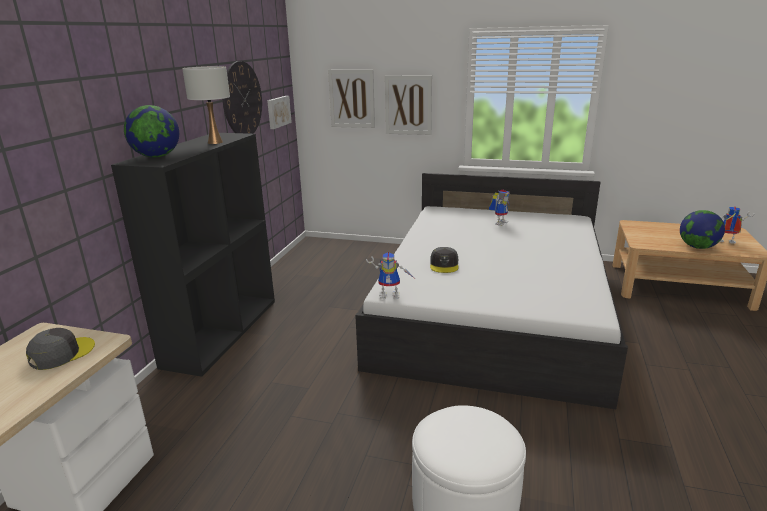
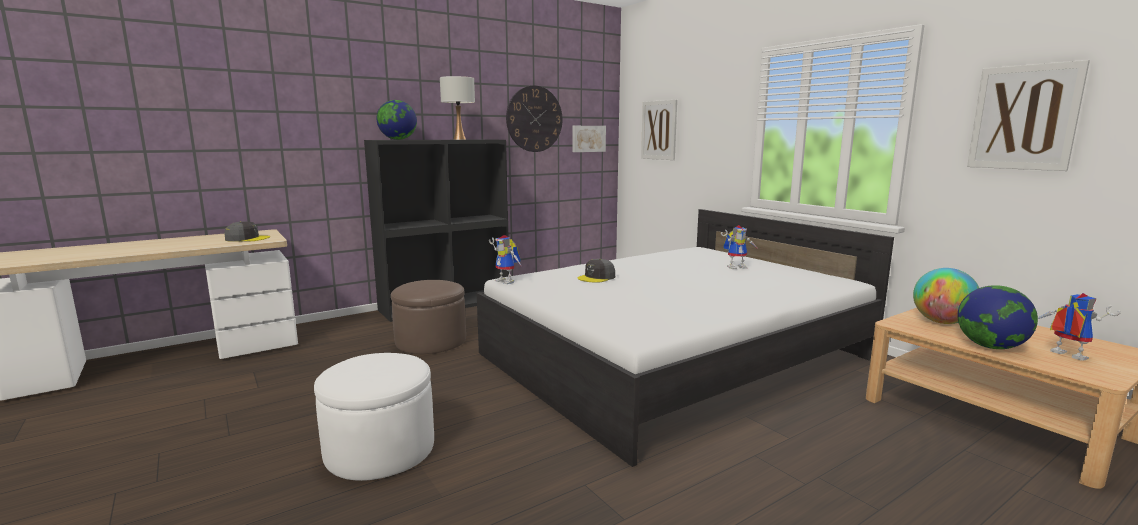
camera: 40 degrees right, 10 degrees down
(291, 379) = (431, 341): none -> brown ottoman
(408, 105) = (703, 136): picture -> picture (1024, 117)
(652, 235) = (941, 322): none -> globe

